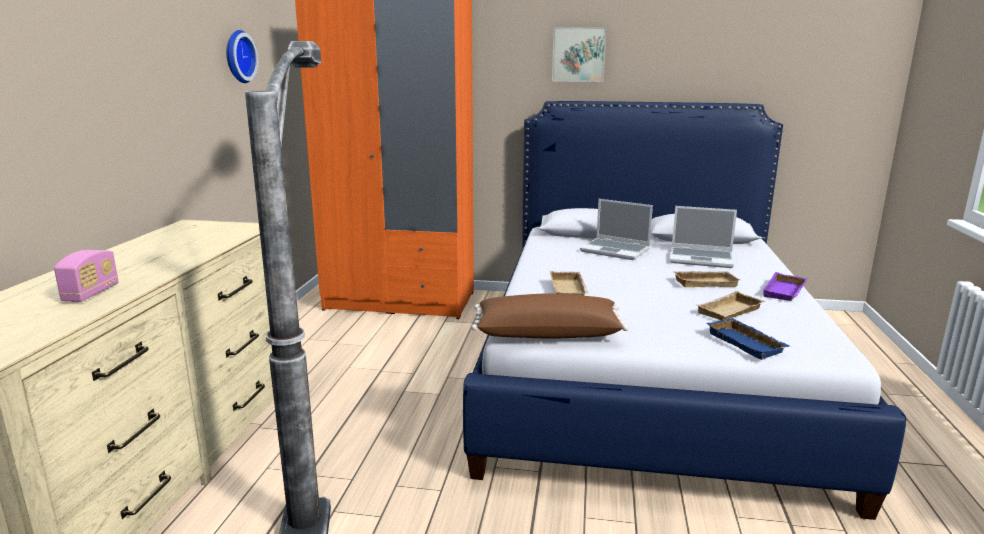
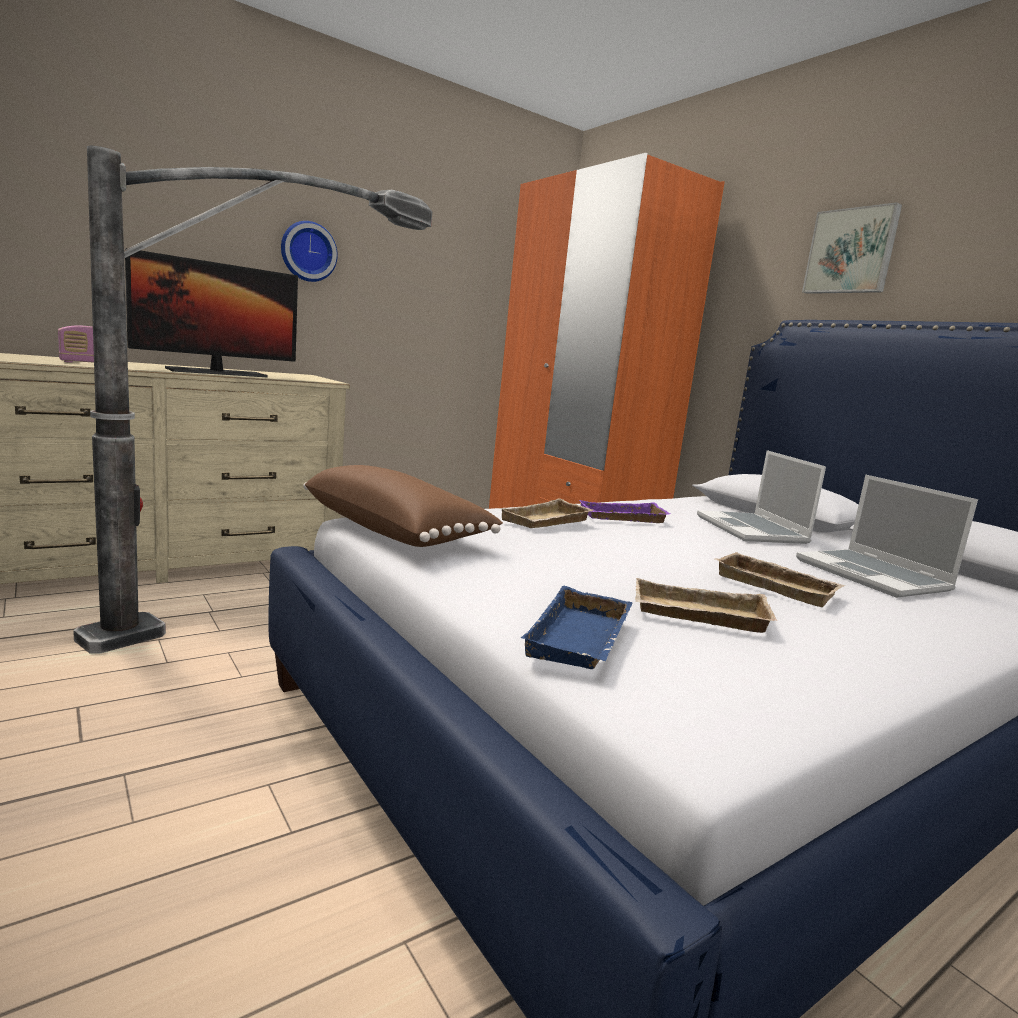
camera: 45 degrees right, 5 degrees down
(188, 255) = (217, 372): none -> monitor
(237, 56) = (448, 249): wall clock -> wall clock (308, 252)
(785, 292) = (910, 649): purple tray -> purple tray (621, 518)

